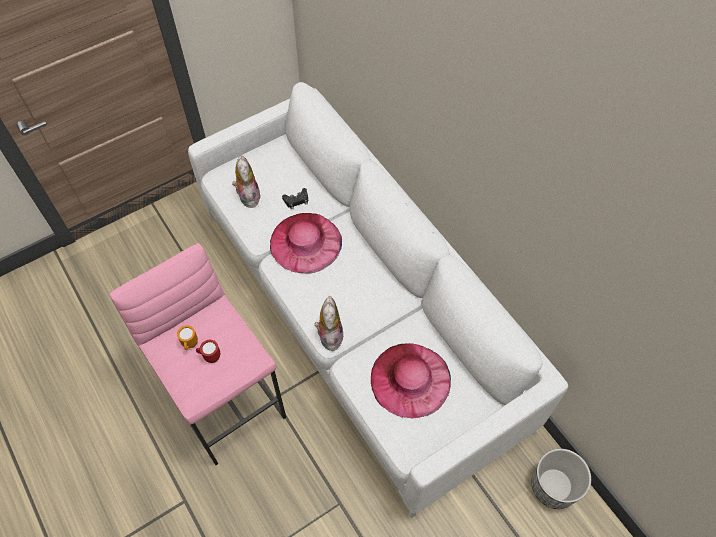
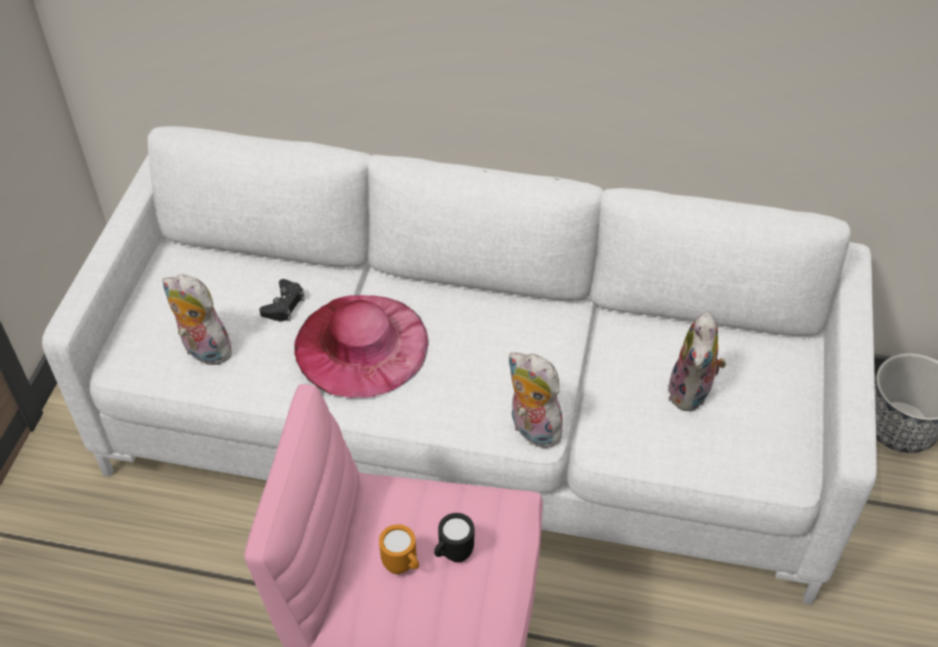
camera: 45 degrees left, 10 degrees down
(210, 357) = (452, 555): red mug -> black mug
(410, 379) = (692, 393): pink hat -> plush toy

